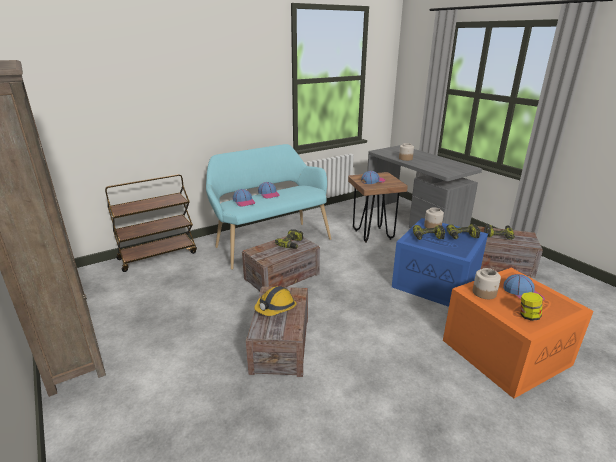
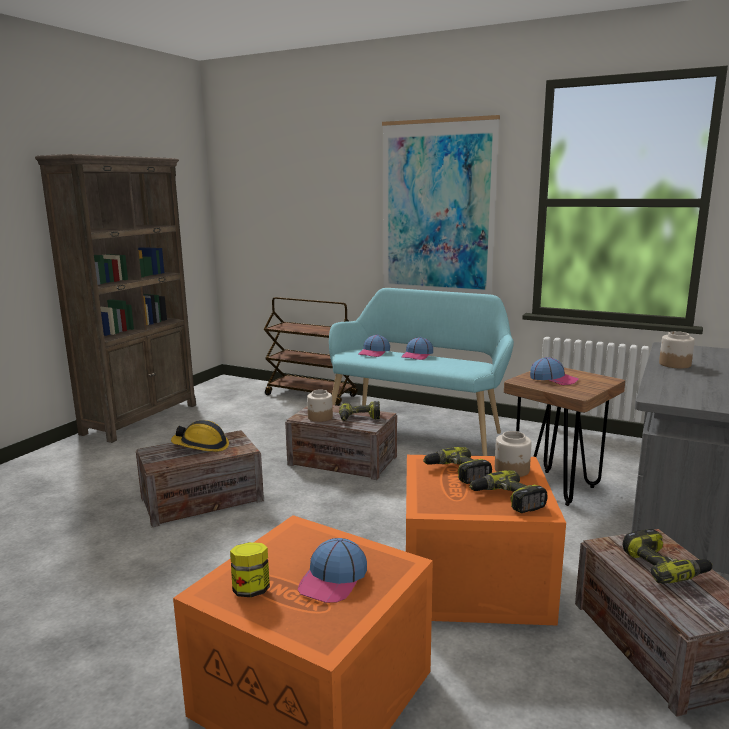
camera: 60 degrees right, 10 degrees down
(232, 95) = (437, 215): none -> picture
(437, 282) = (476, 579): blue storage box -> orange storage box
(484, 293) = (301, 542): jar -> jar (320, 417)

